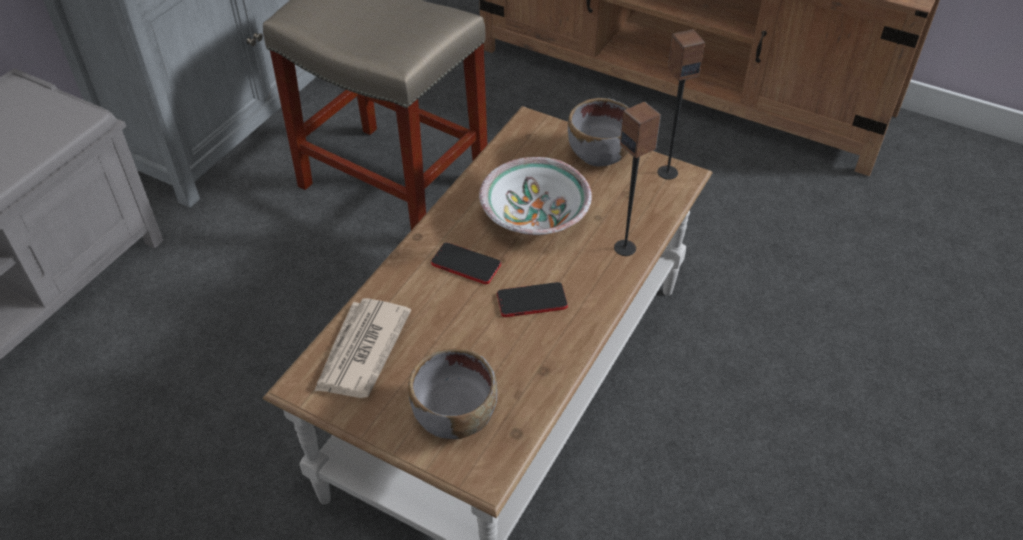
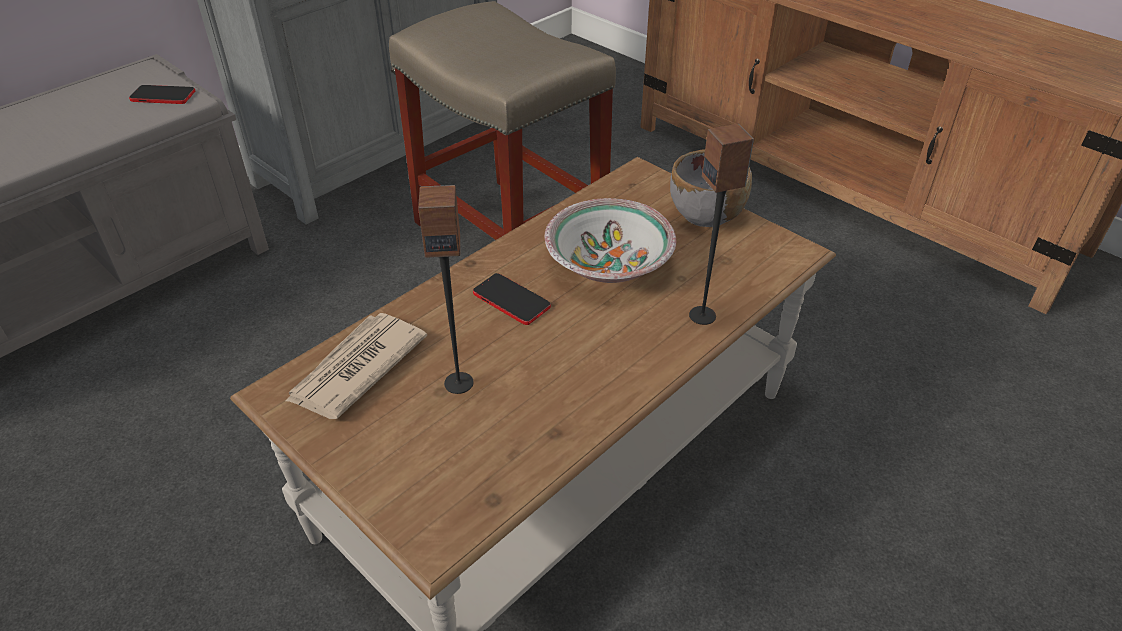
camera: 15 degrees right, 5 degrees down
(454, 416) = (427, 463): grey bowl -> none
(532, 301) = (571, 352): phone -> phone (163, 96)
(667, 172) = (780, 245): speaker -> speaker (459, 382)

